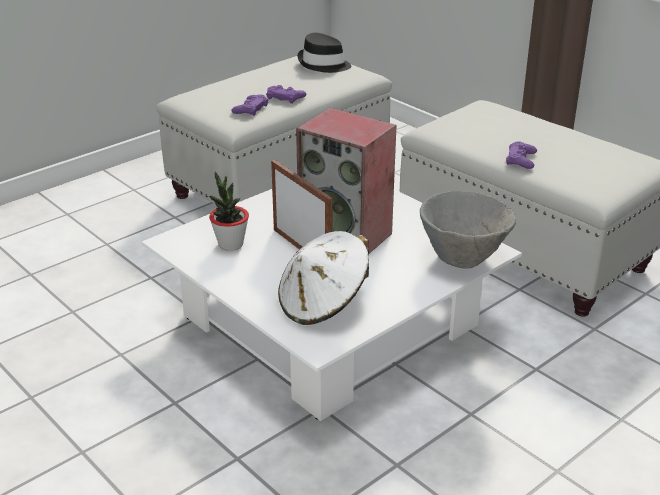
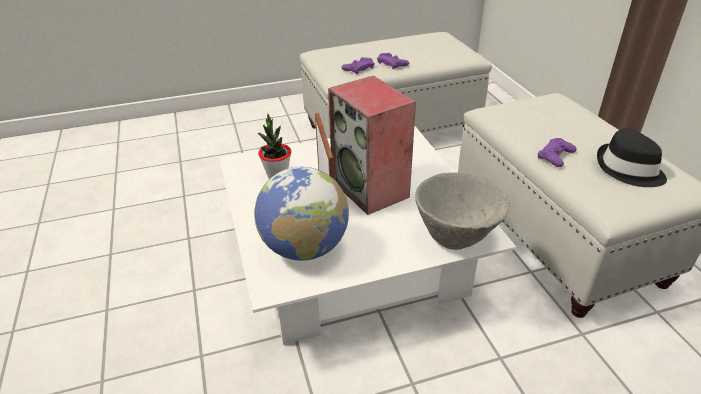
camera: 25 degrees right, 5 degrees up
(323, 64) = (443, 42): black hat -> black hat (628, 169)
(323, 304) = (305, 248): white hat -> globe

